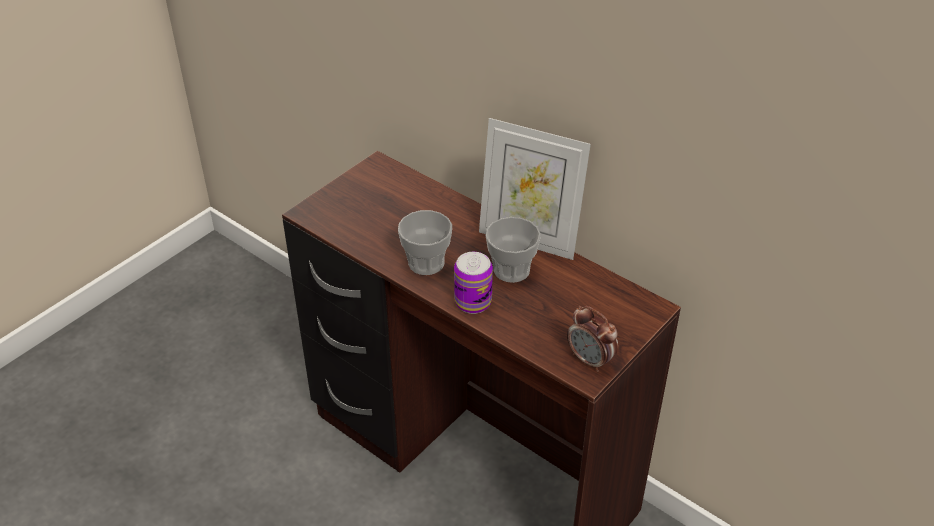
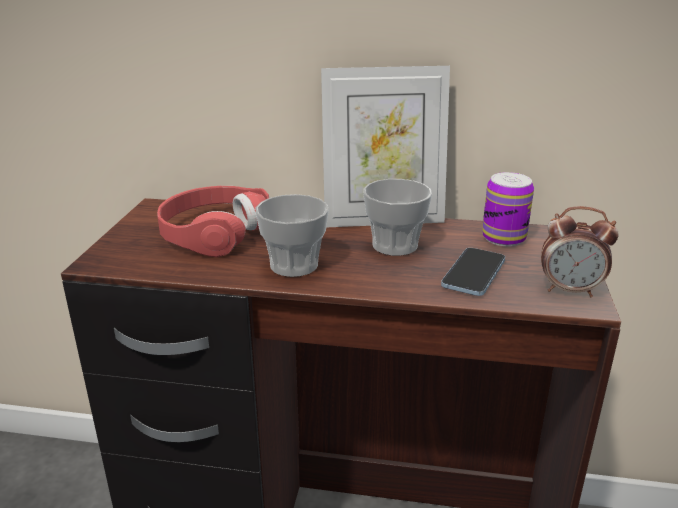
camera: 30 degrees left, 15 degrees down
(398, 209) = (214, 233): none -> red headphones
(473, 302) = (386, 281): can -> can (503, 238)
(539, 319) = (473, 274): none -> phone

